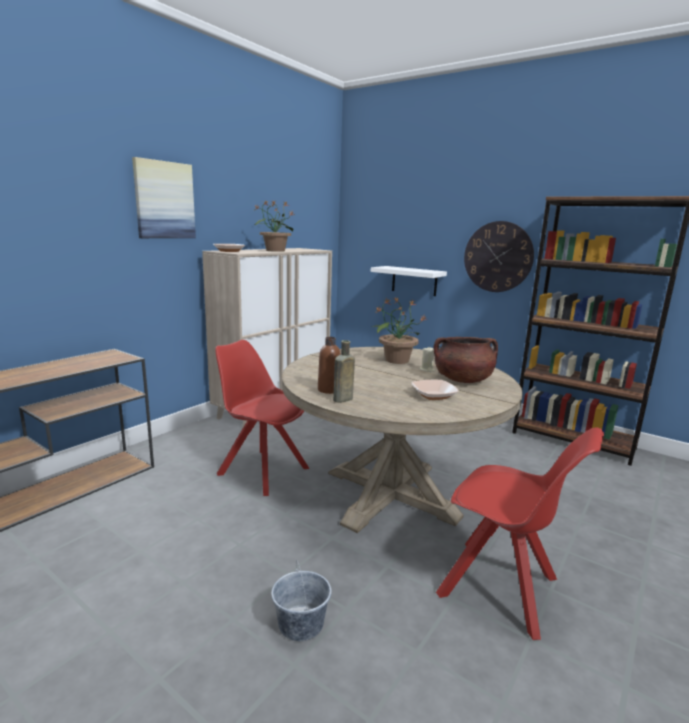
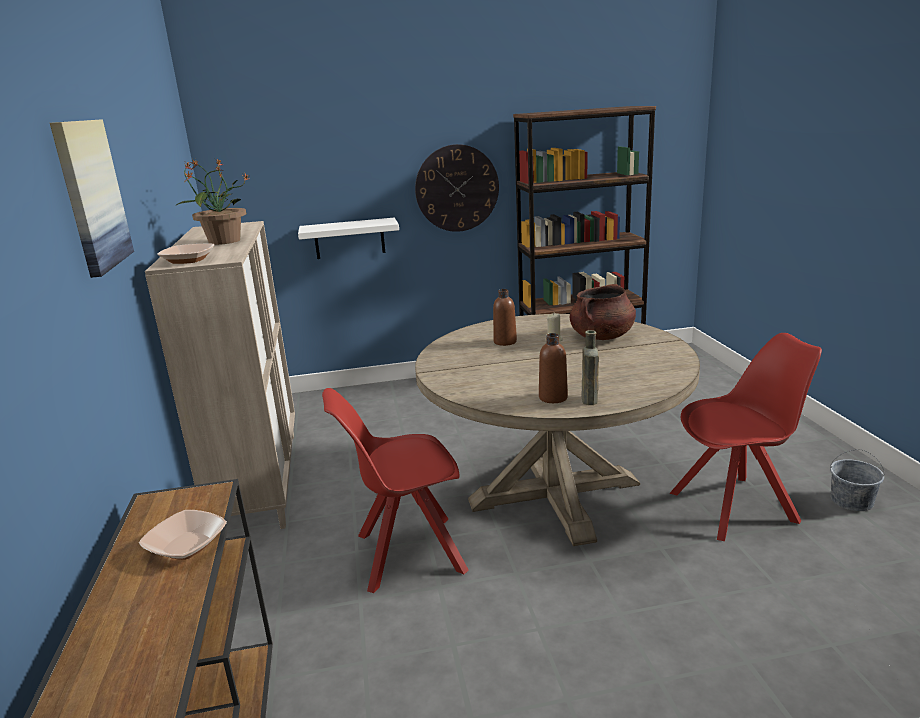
camera: 45 degrees left, 5 degrees up
(301, 624) = (699, 635): grey bucket -> grey bucket (852, 501)
(396, 360) = (505, 342): potted plant -> brown bottle
(433, 395) = (627, 360): bowl -> bowl (186, 545)

